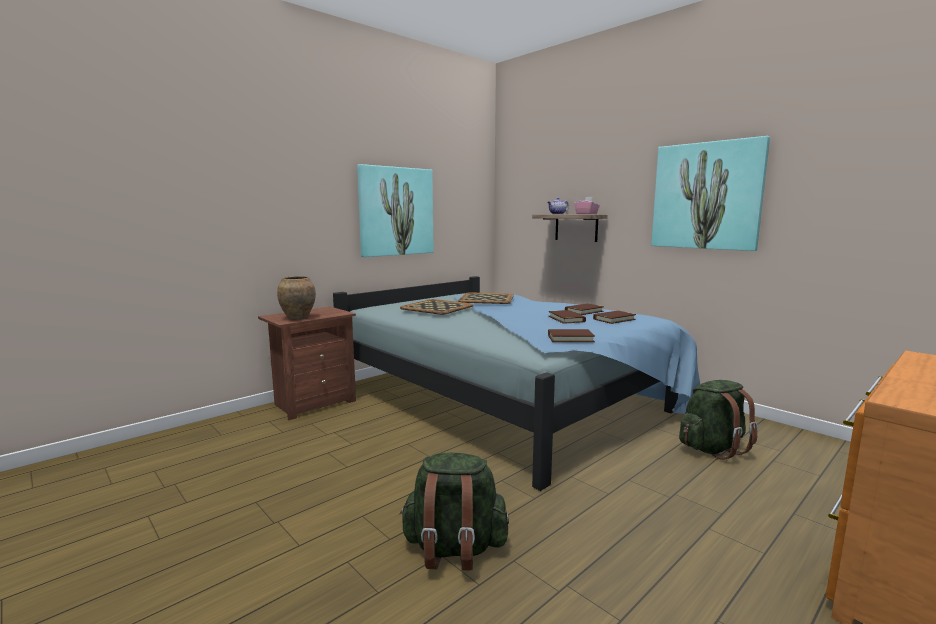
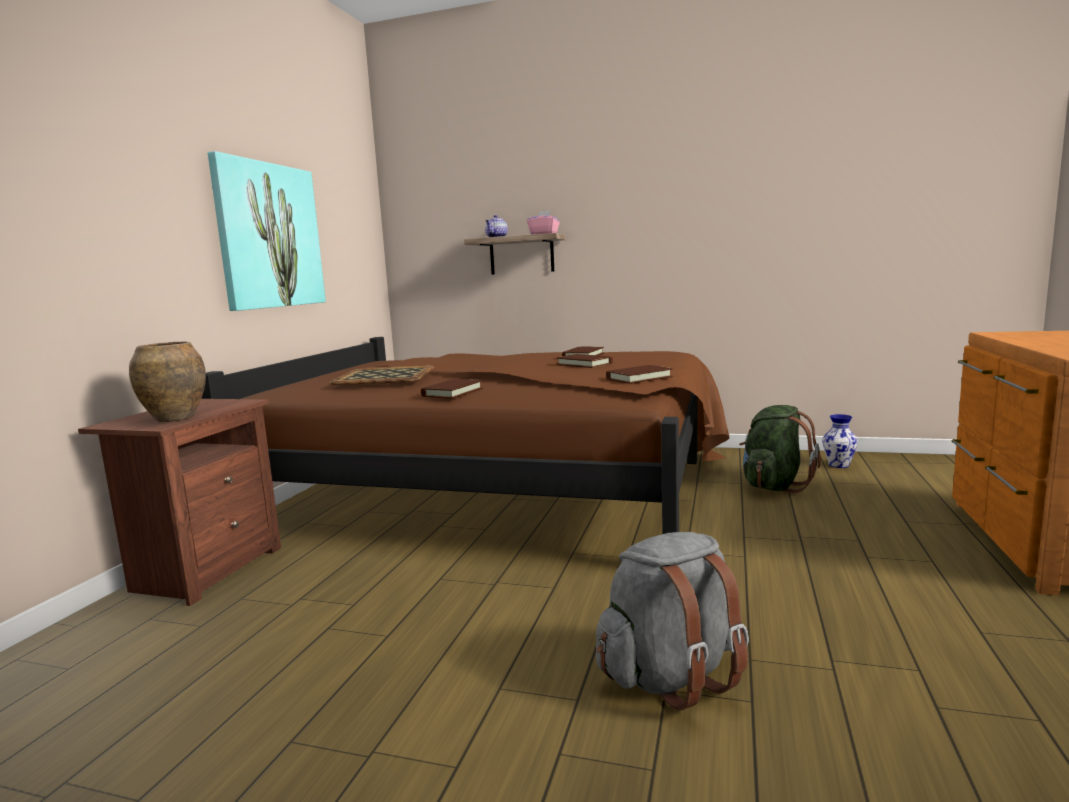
camera: 30 degrees left, 0 degrees up
(454, 549) = (671, 676): green backpack -> grey backpack
(486, 299) = (431, 360): tray -> none
(509, 398) = (504, 490): blue bed -> brown bed
(614, 319) = (634, 357): brown book -> brown book (452, 392)
(706, 196) = (691, 204): picture -> none
(804, 447) = (839, 465): none -> vase

